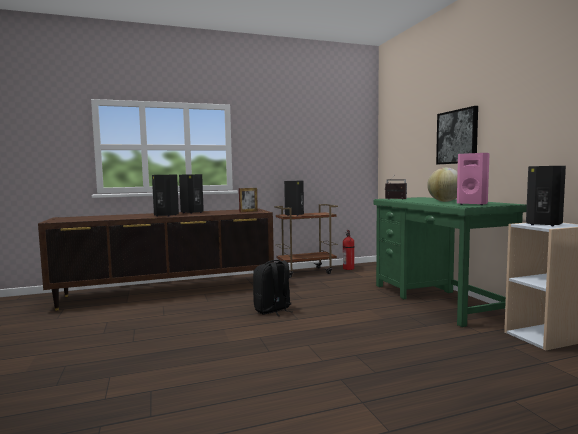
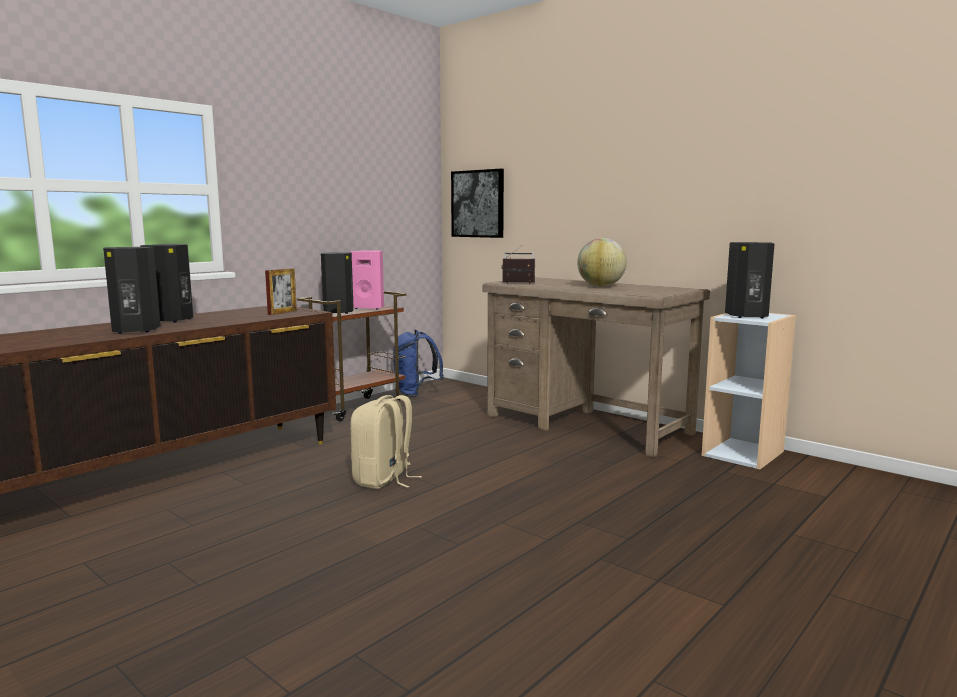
camera: 30 degrees left, 5 degrees up
(273, 310) = (383, 480): black backpack -> beige backpack
(348, 268) = (415, 394): fire extinguisher -> blue backpack
(438, 299) = (587, 424): green desk -> brown desk
(457, 137) = (596, 191): picture -> picture (478, 204)
(473, 204) = (652, 291): pink speaker -> pink speaker (369, 308)

